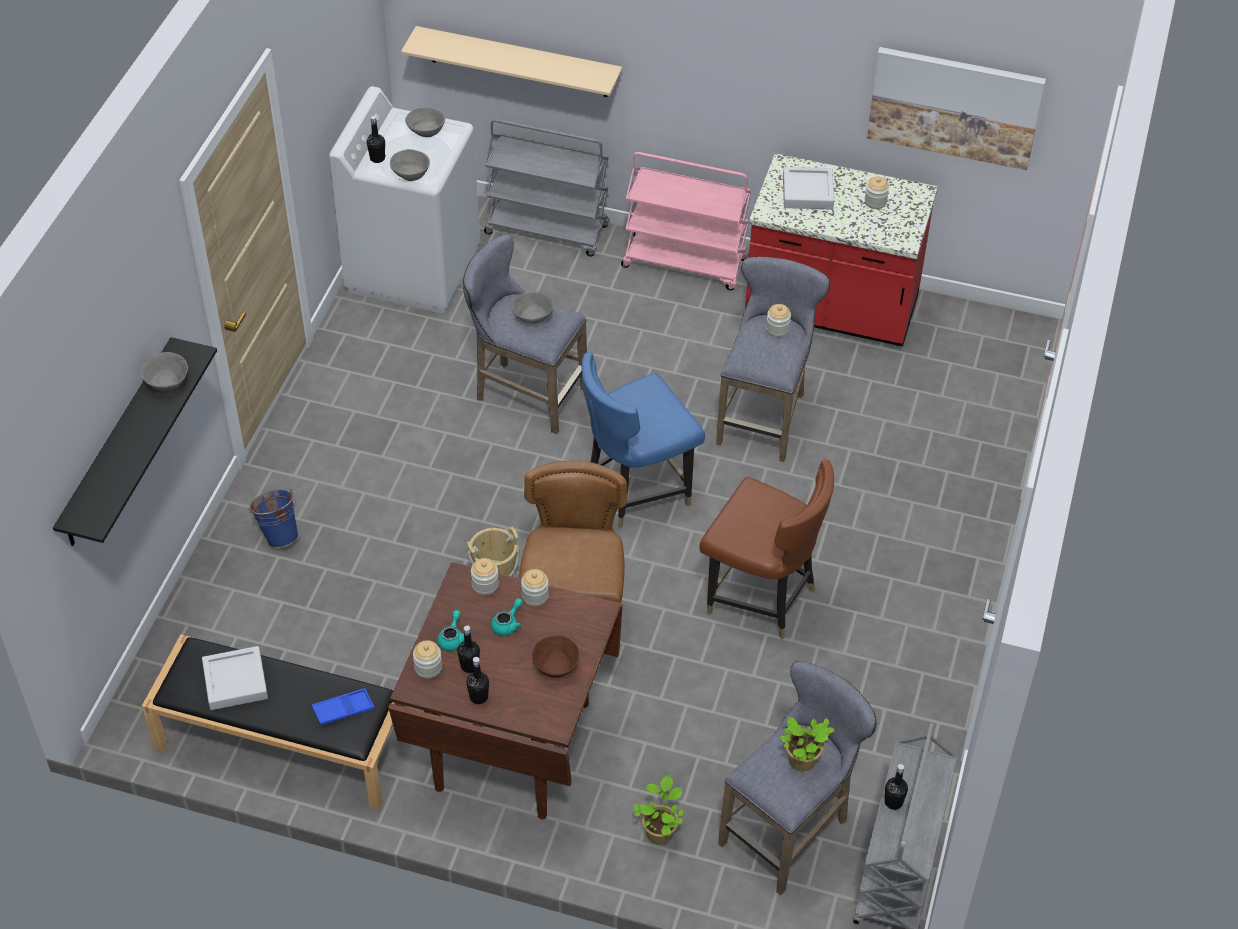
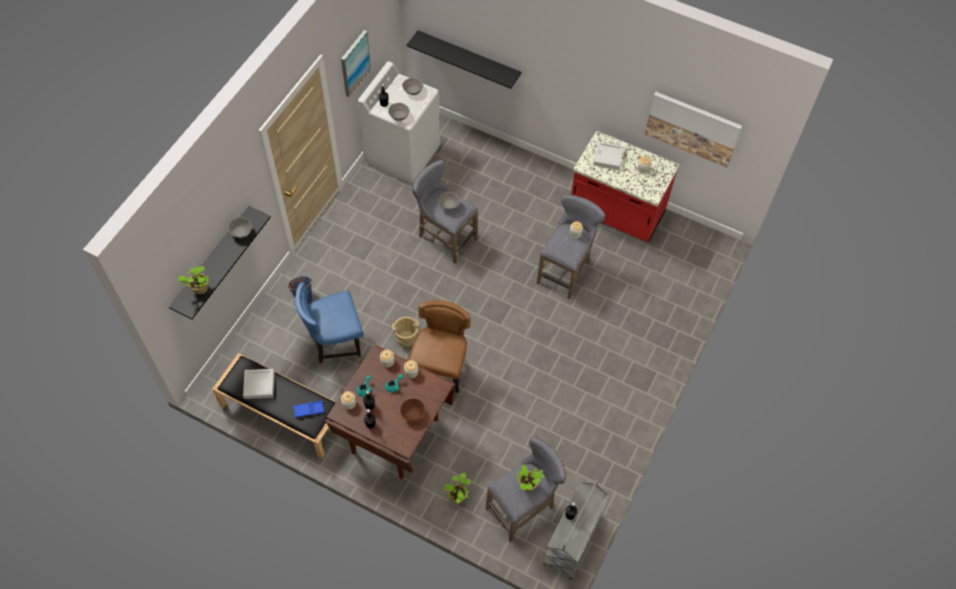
camera: 10 degrees right, 10 degrees up
(107, 488) = (199, 289): none -> potted plant
(319, 80) = (354, 63): none -> picture
(518, 62) = (469, 58): beige shelf -> black shelf
(548, 230) = (477, 142): grey cart -> none
(636, 490) = (489, 302): blue chair -> blue chair (335, 345)
(685, 263) = (545, 173): pink cart -> none
(761, 598) = (539, 375): brown chair -> none

